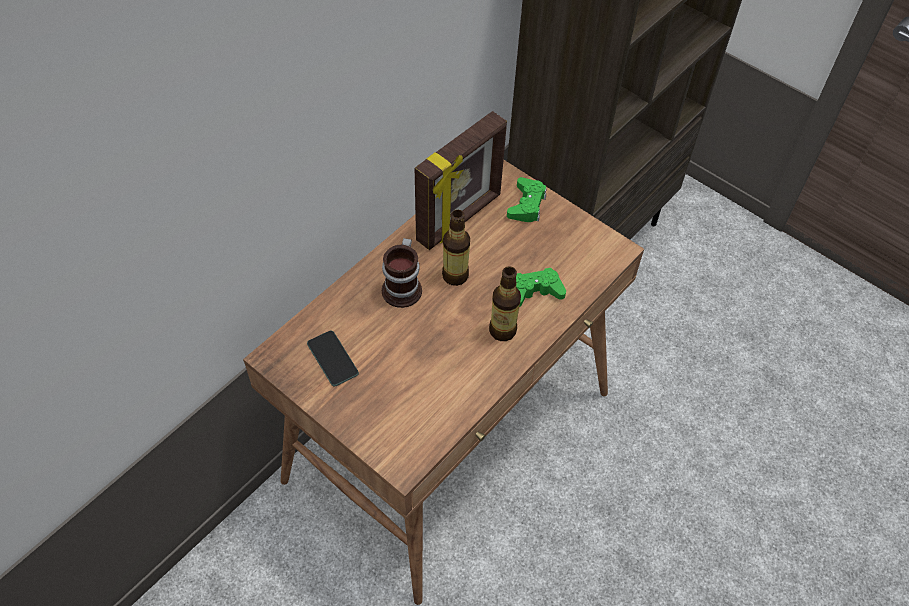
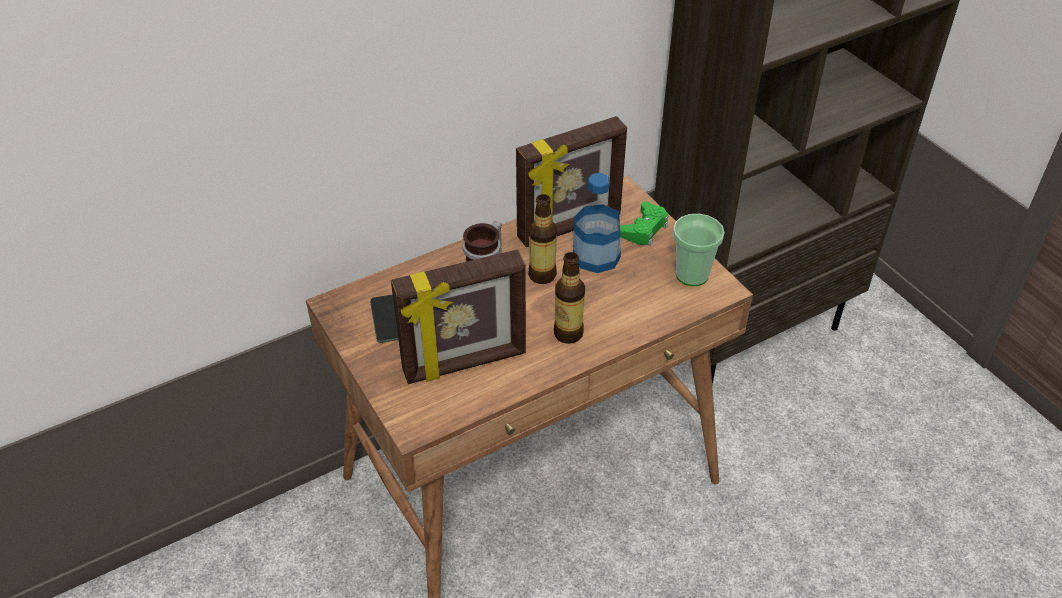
camera: 20 degrees right, 10 degrees down
(423, 386) = (465, 364): none -> picture frame
(496, 243) = (596, 256): none -> bottle
(535, 291) = (618, 307): green game controller -> none
(586, 242) = (692, 275): none -> cup

